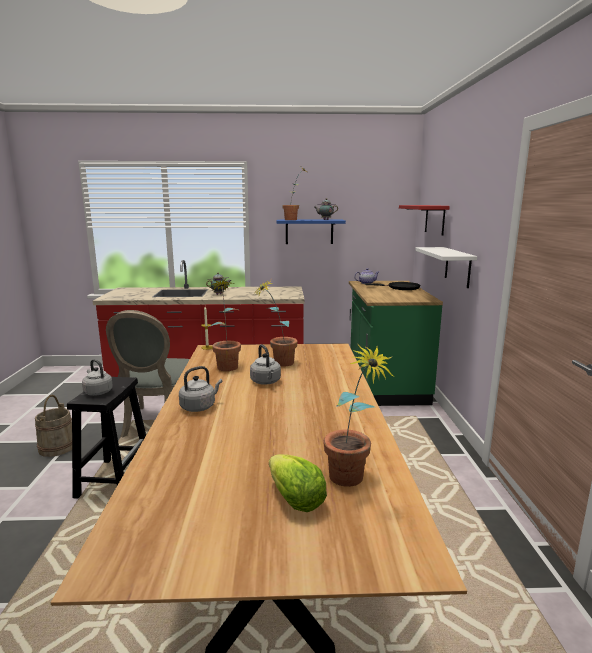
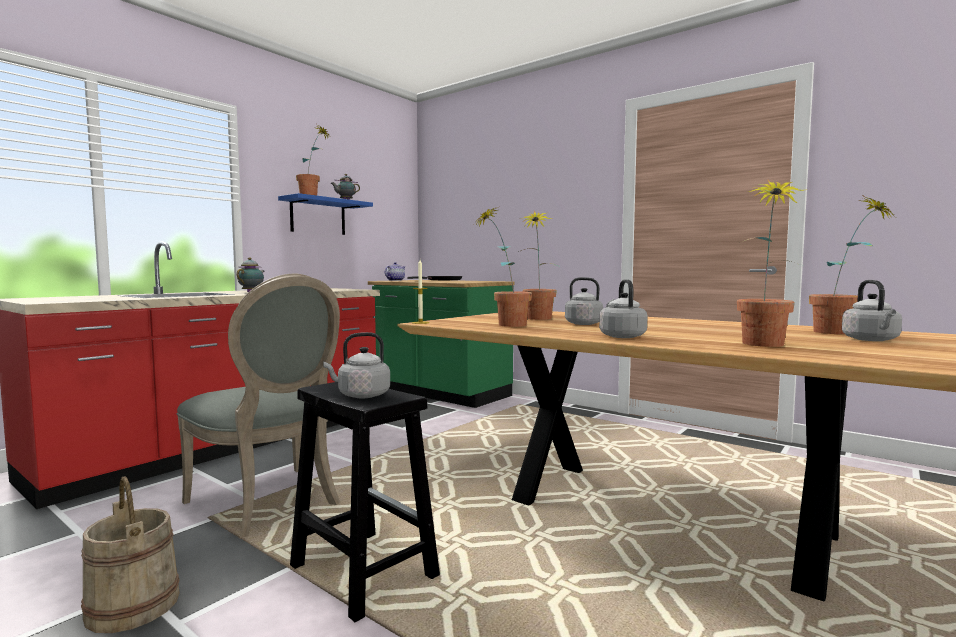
camera: 50 degrees left, 10 degrees down
(195, 458) = (763, 345): none -> potted plant
(295, 500) = (871, 340): lettuce -> grey kettle
(435, 219) = (468, 205): red shelf -> none
(457, 267) = (530, 243): white shelf -> none

